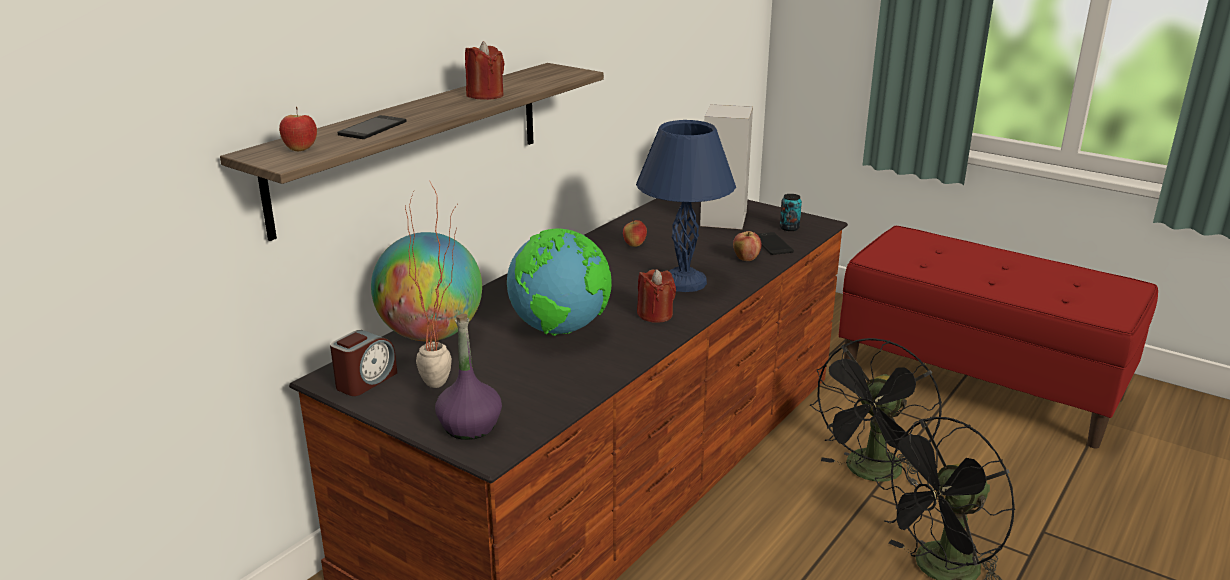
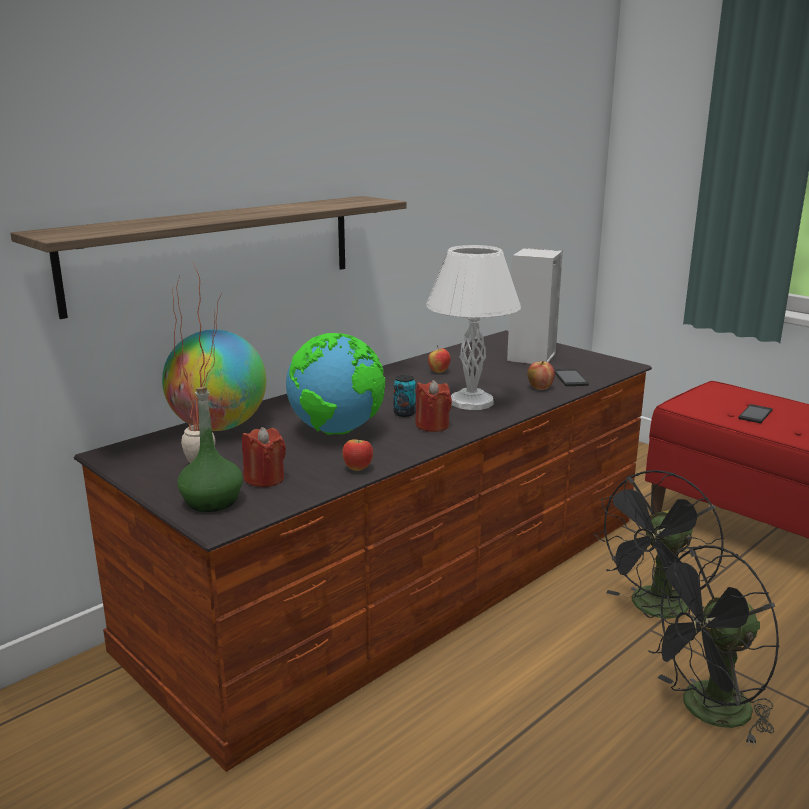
camera: 10 degrees right, 5 degrees down
(300, 150) = (82, 231): apple -> apple (357, 469)
(366, 381) = (140, 458): alarm clock -> none
(372, 128) = (160, 222): phone -> phone (755, 414)
(469, 426) = (211, 501): purple bottle -> green bottle
(485, 95) = (283, 209): red candle -> red candle (265, 479)
(682, 283) = (470, 403): blue table lamp -> white table lamp
(789, 228) = (592, 367): can -> can (404, 413)

